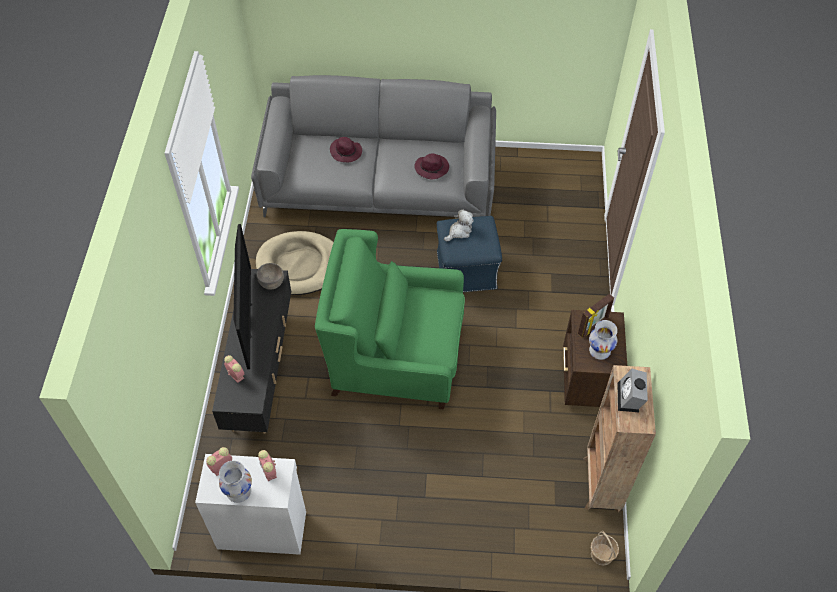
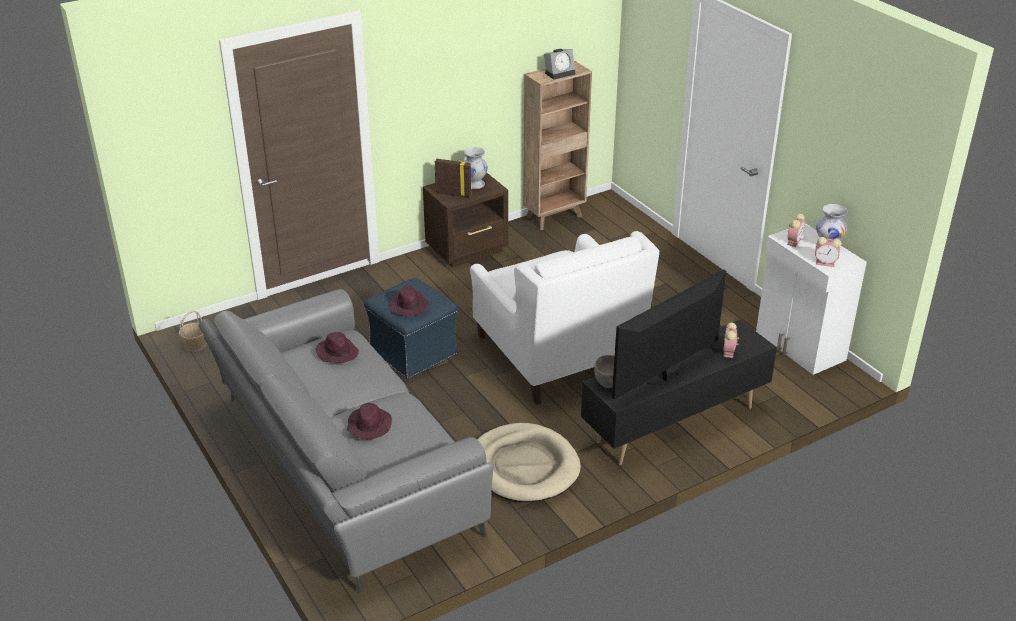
camera: 125 degrees left, 20 degrees down
(396, 356) = (559, 351): green armchair -> white armchair
(459, 231) = (409, 306): plush toy -> purple hat
(601, 554) = (607, 201): basket -> basket (195, 345)

